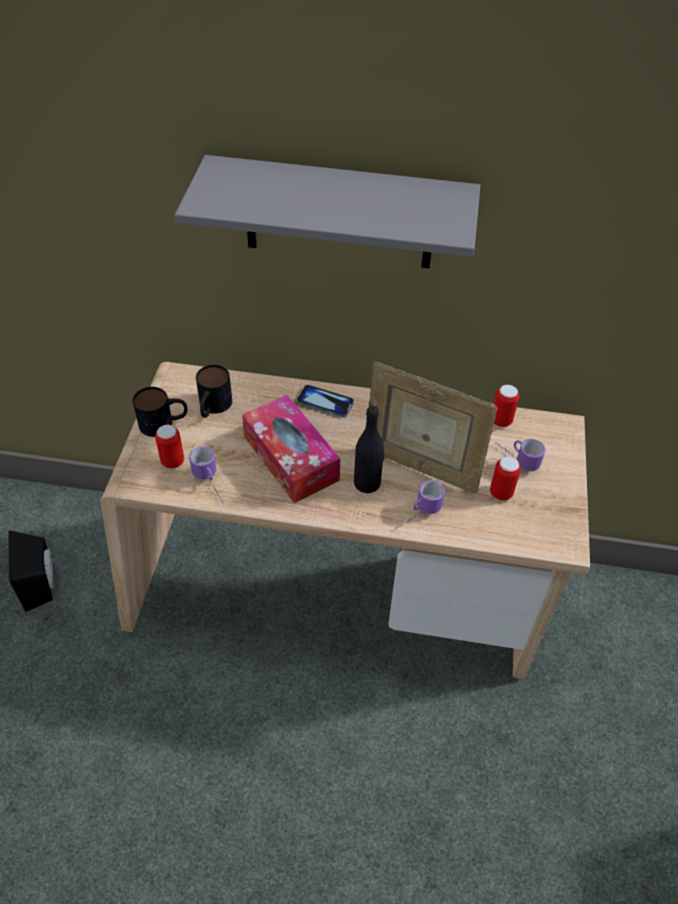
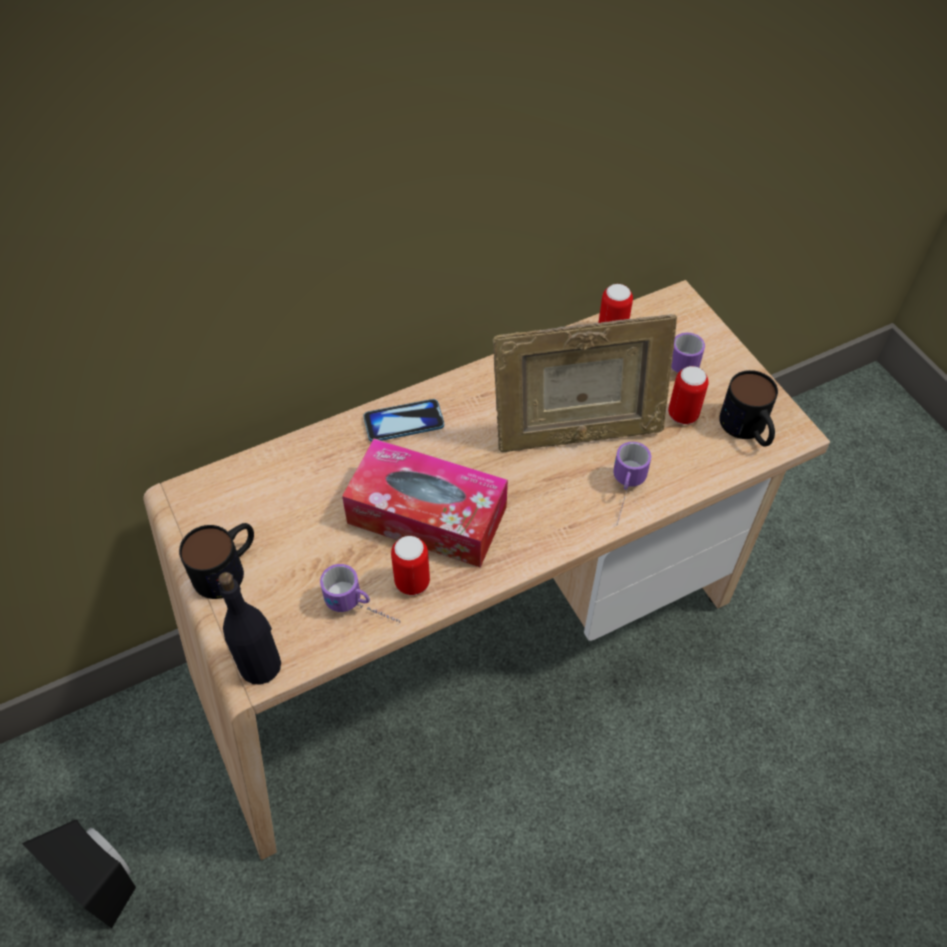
camera: 35 degrees left, 5 degrees up
(172, 461) = (286, 610): can -> can (412, 582)
(212, 407) = (273, 509): mug -> mug (748, 429)
(339, 214) = (361, 163): grey shelf -> none
(367, 482) = (539, 490): black bottle -> black bottle (261, 665)

